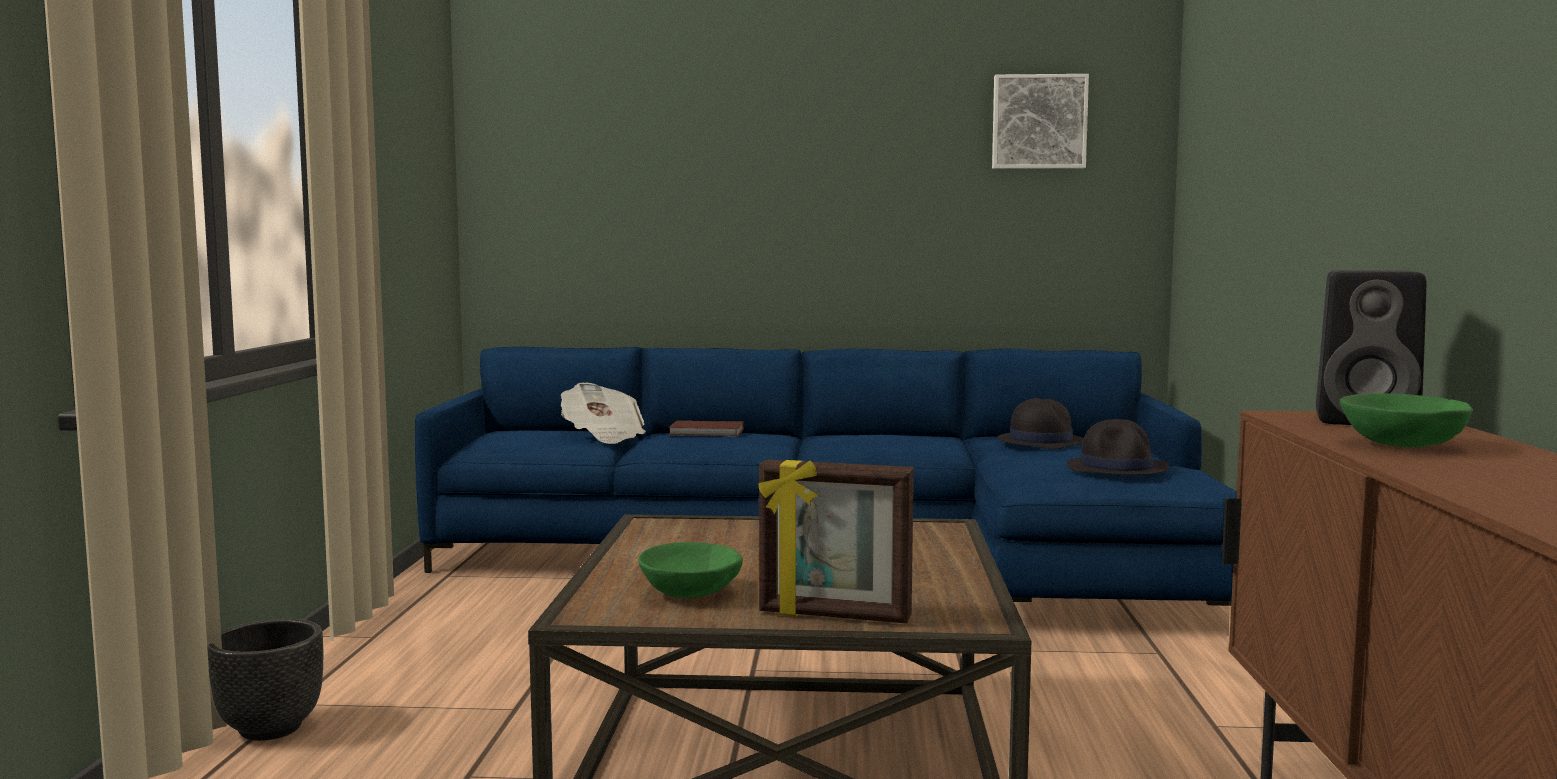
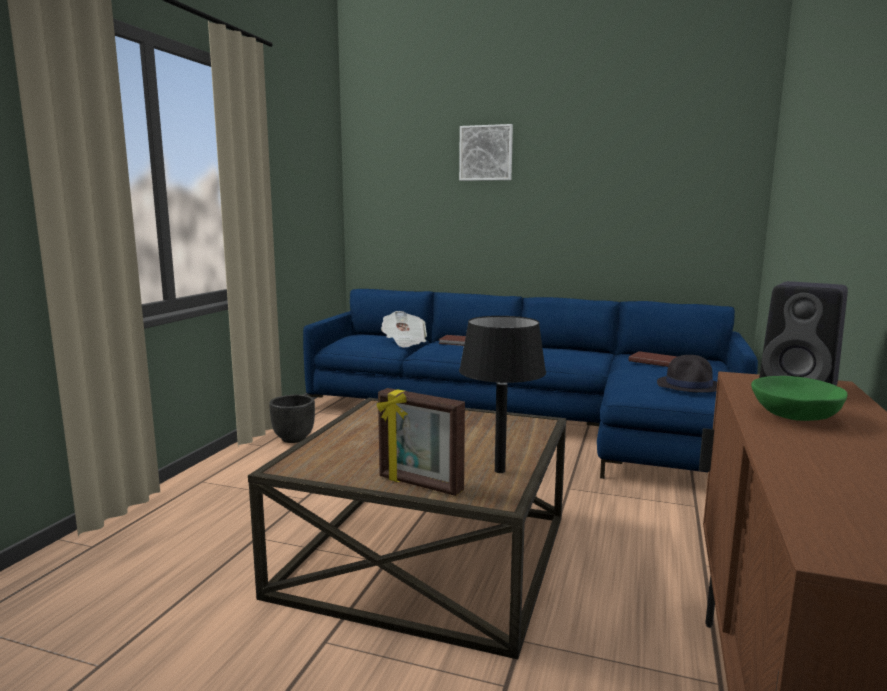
camera: 15 degrees right, 5 degrees up
(269, 729) = (182, 495): black planter -> black planter (293, 439)
(690, 593) = (354, 458): green bowl -> none
(941, 589) = (500, 471): none -> black table lamp
(1039, 122) = (678, 158): picture -> picture (486, 153)
(1040, 441) = (655, 361): black hat -> brown book

